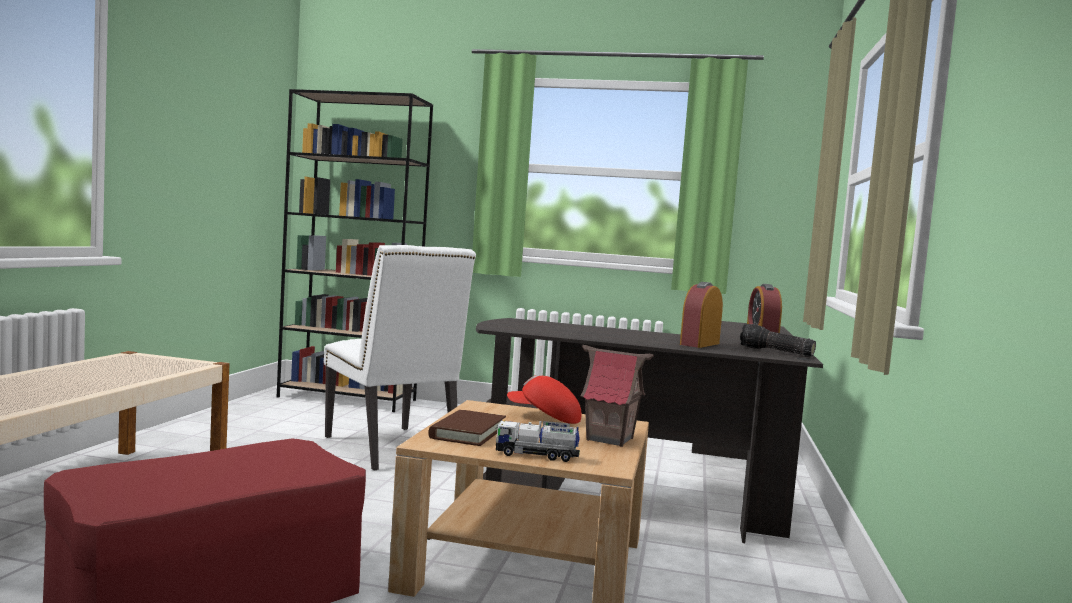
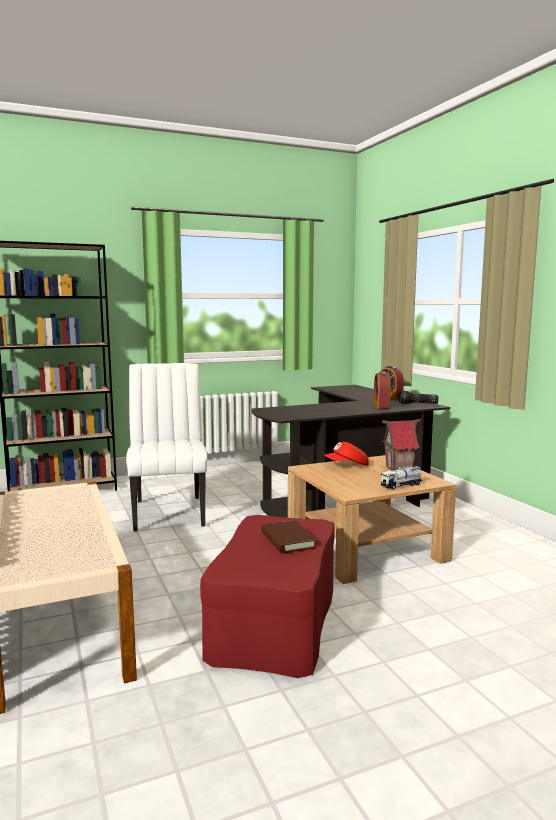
camera: 35 degrees left, 5 degrees up
(389, 447) = (169, 513): white chair -> white chair turned 120 degrees counterclockwise
(468, 432) = (346, 484): brown book -> brown book (287, 540)

